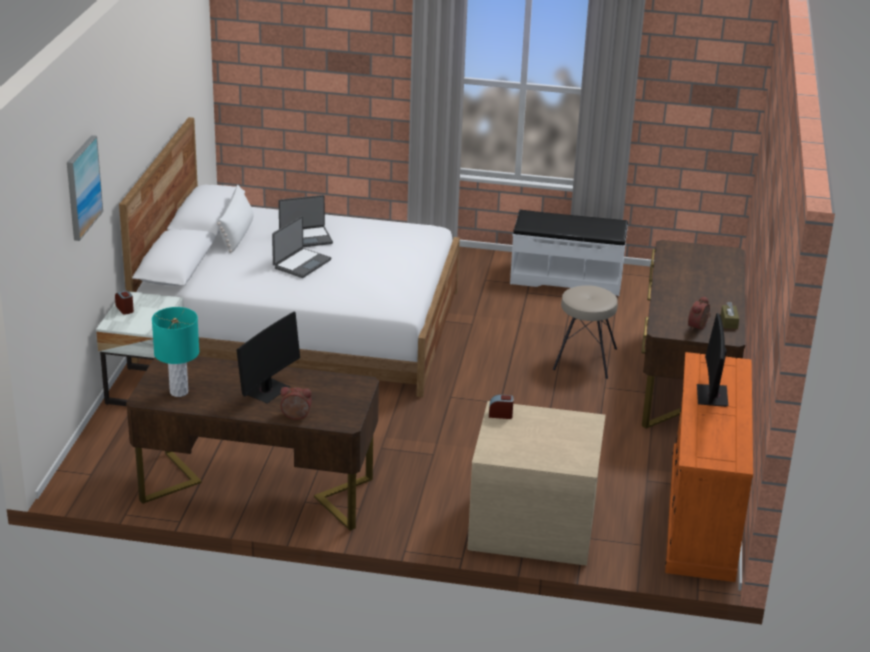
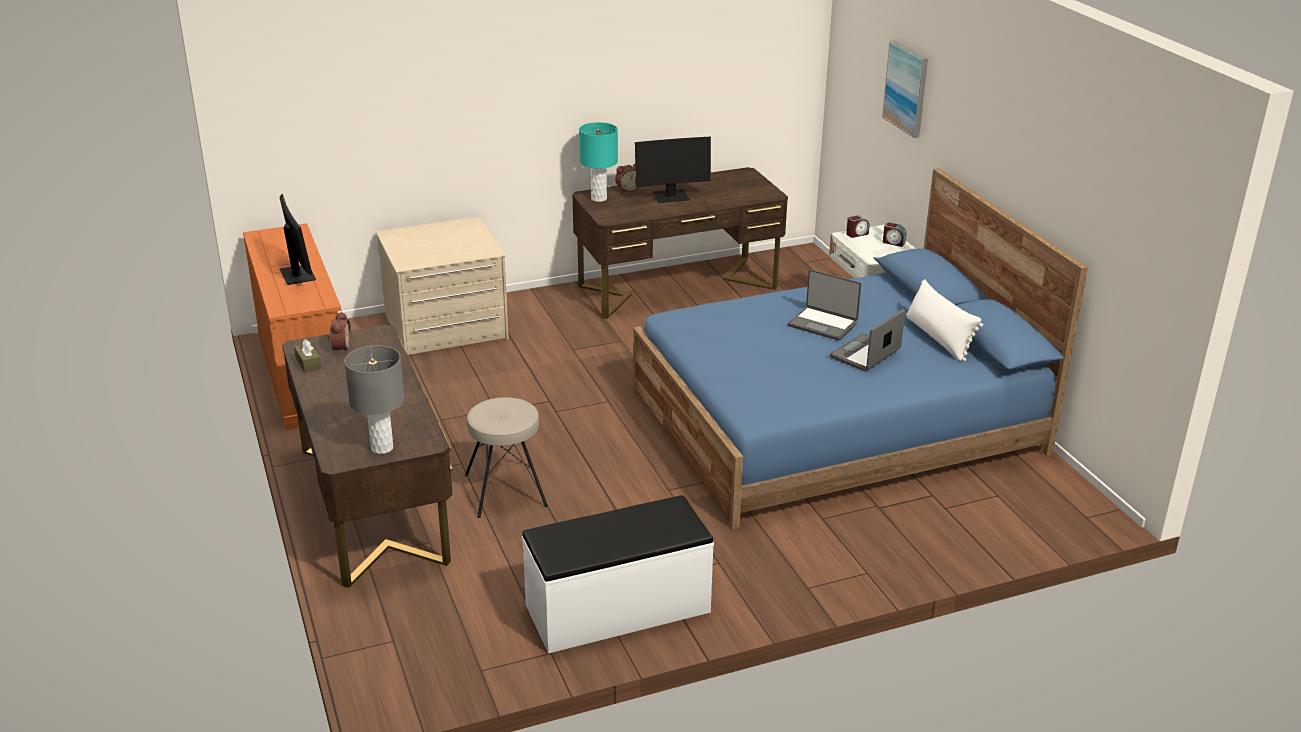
camera: 150 degrees right, 0 degrees up
(179, 392) = (730, 181): turquoise table lamp -> turquoise table lamp (598, 198)
(267, 391) = (671, 197): monitor -> monitor turned 105 degrees counterclockwise
(300, 325) = (837, 422): white bed -> blue bed
(301, 263) = (823, 324): laptop -> laptop turned 60 degrees counterclockwise
(500, 414) = (485, 248): alarm clock -> alarm clock (857, 234)
(700, 252) = (382, 447): none -> grey table lamp

